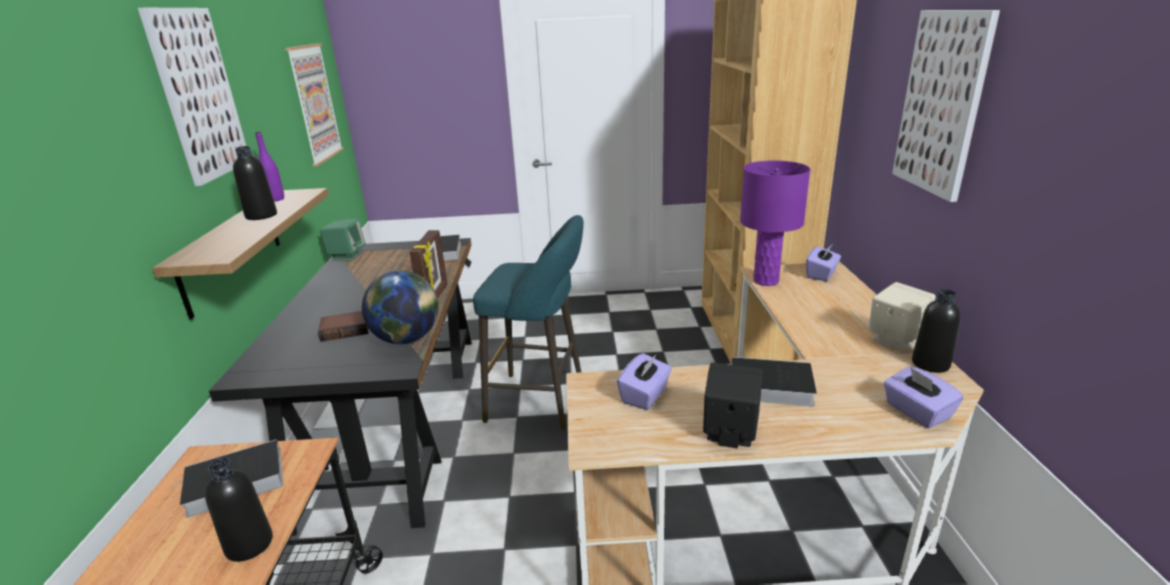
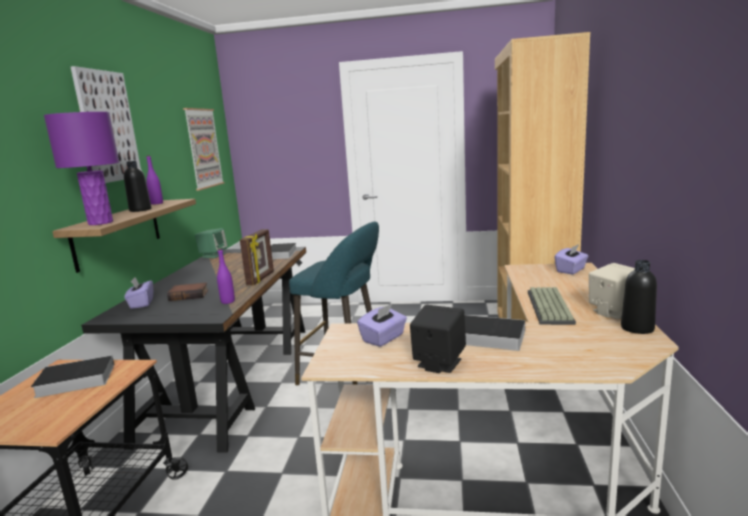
camera: 10 degrees right, 10 degrees down
(249, 544) = (65, 415): black bottle -> none
(407, 339) = (228, 301): globe -> purple bottle
(765, 281) = (520, 273): purple table lamp -> purple table lamp (100, 223)
(823, 335) = (551, 307): none -> keyboard
(916, 412) = (607, 358): purple tissue box -> purple tissue box (141, 303)
(941, 103) = (641, 114): picture -> none

